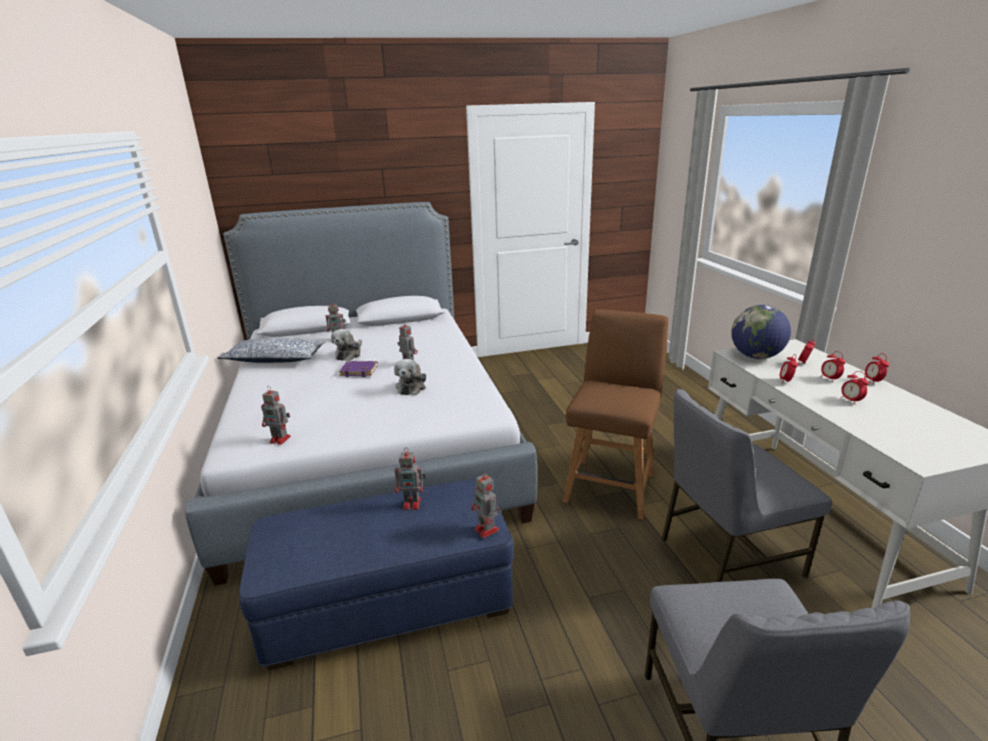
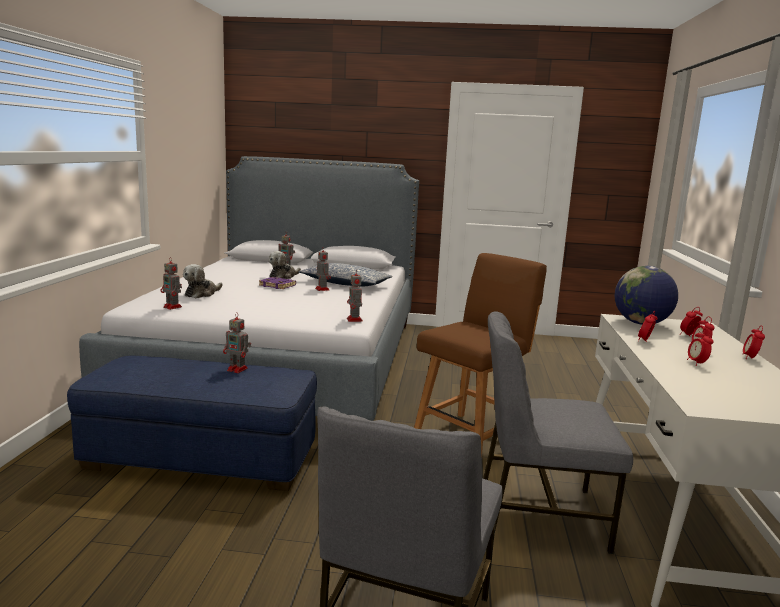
camera: 20 degrees right, 10 degrees down
(275, 359) = (224, 270): pillow -> pillow (345, 284)
(411, 386) = (307, 300): plush toy -> plush toy (202, 294)
(487, 530) = (276, 396): toy robot -> toy robot (354, 320)

